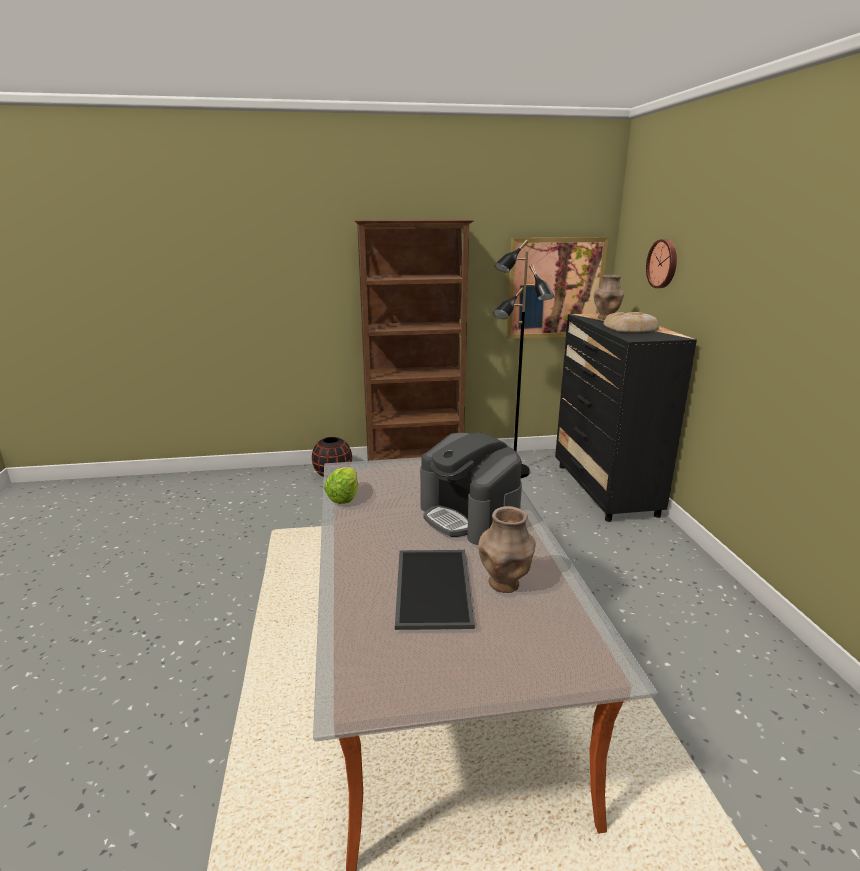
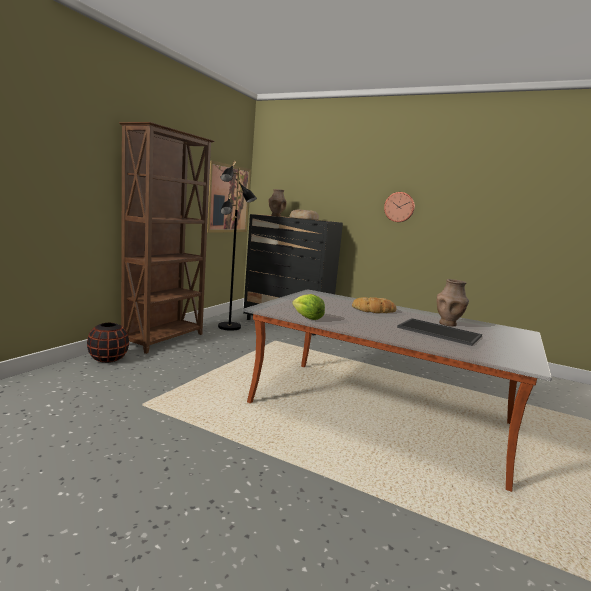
camera: 55 degrees left, 10 degrees down
(469, 516) = (374, 310): coffee machine -> bread
(663, 264) = (303, 184): wall clock -> wall clock (399, 207)

